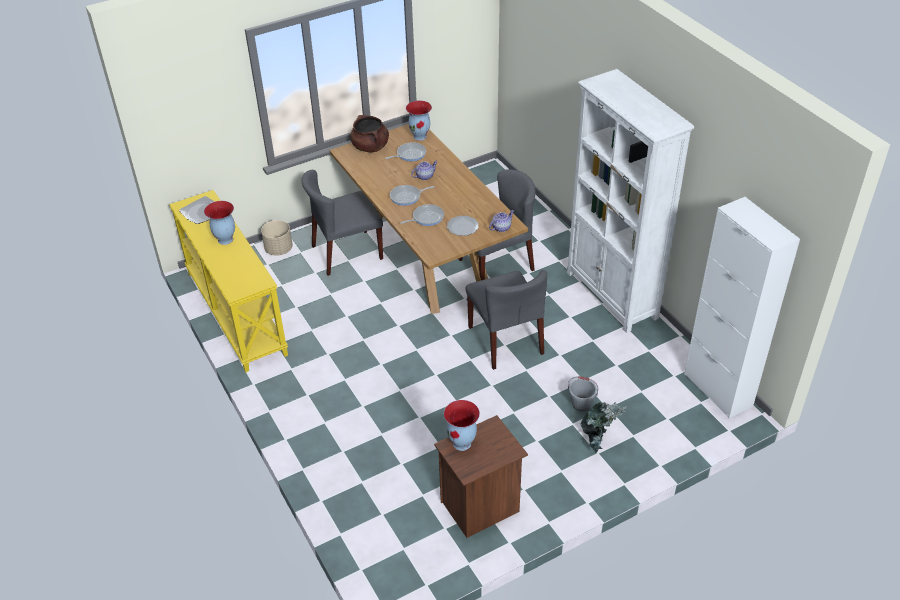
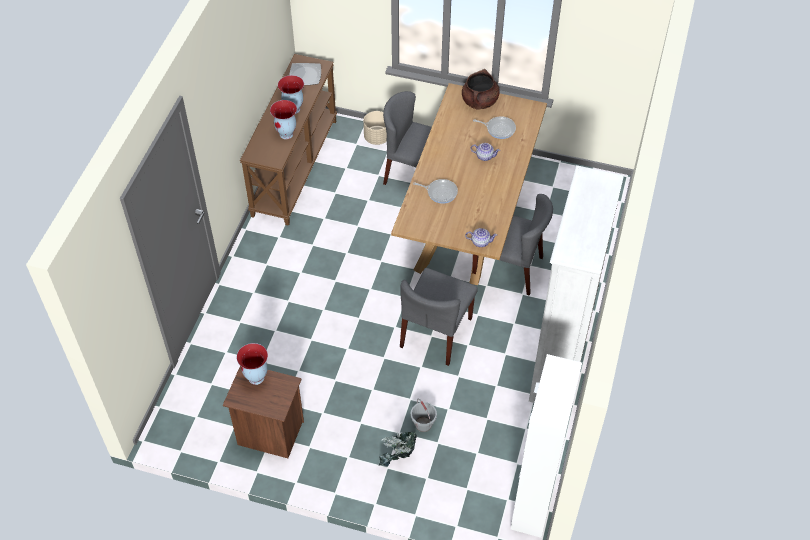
camera: 45 degrees right, 10 degrees up
(235, 313) = (294, 166): yellow console table -> brown console table
(407, 197) = (450, 164): frying pan -> none
(420, 136) = (527, 118): vase -> vase (286, 134)
(462, 227) = (454, 220): plate -> none

